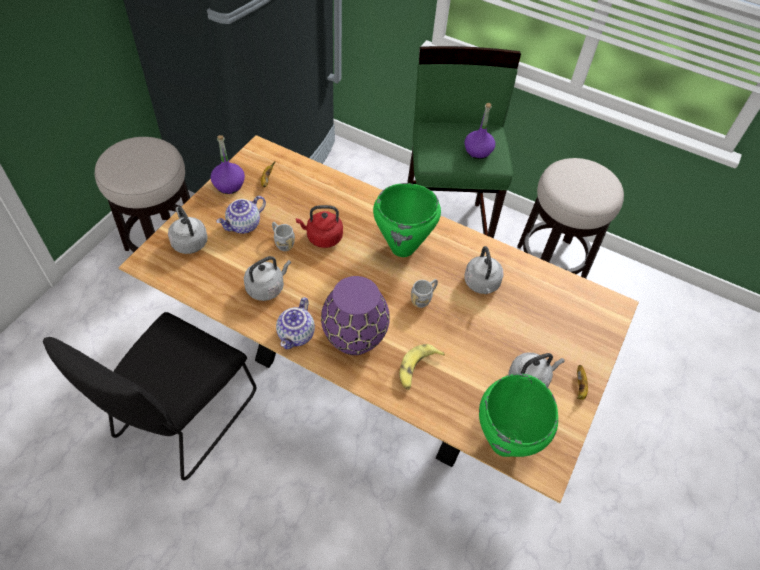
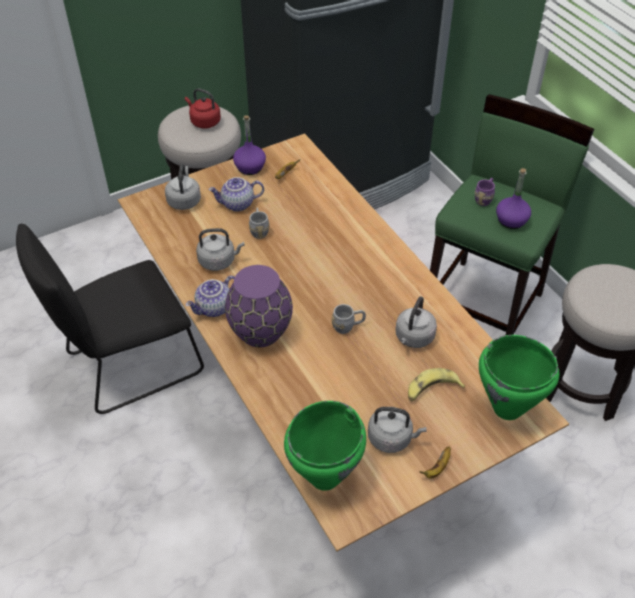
camera: 35 degrees right, 5 degrees down
(322, 237) = (296, 239): red kettle -> red kettle (204, 122)
(403, 248) = (363, 277): green cooking pot -> green cooking pot (507, 409)
(417, 369) = (295, 381): banana -> banana (431, 390)
(444, 140) = (484, 198): none -> purple mug

